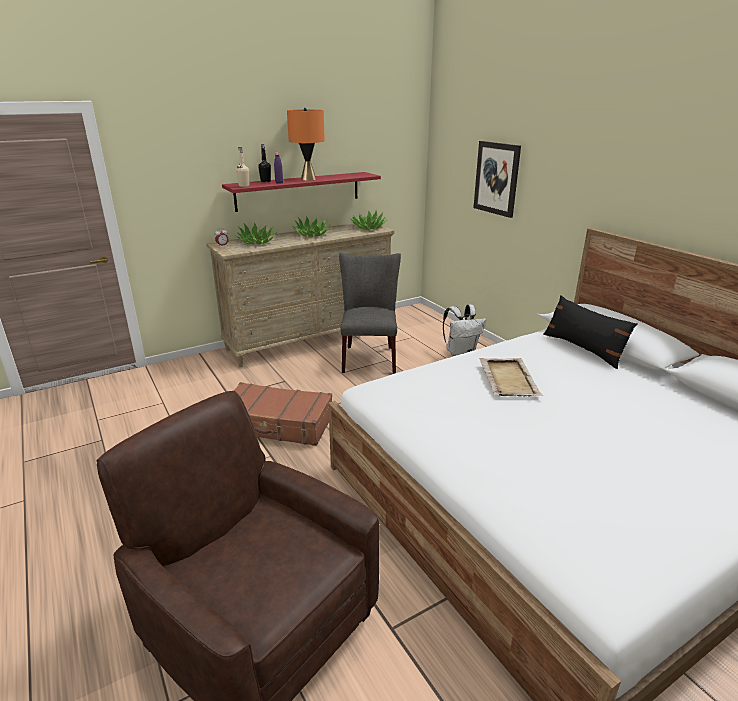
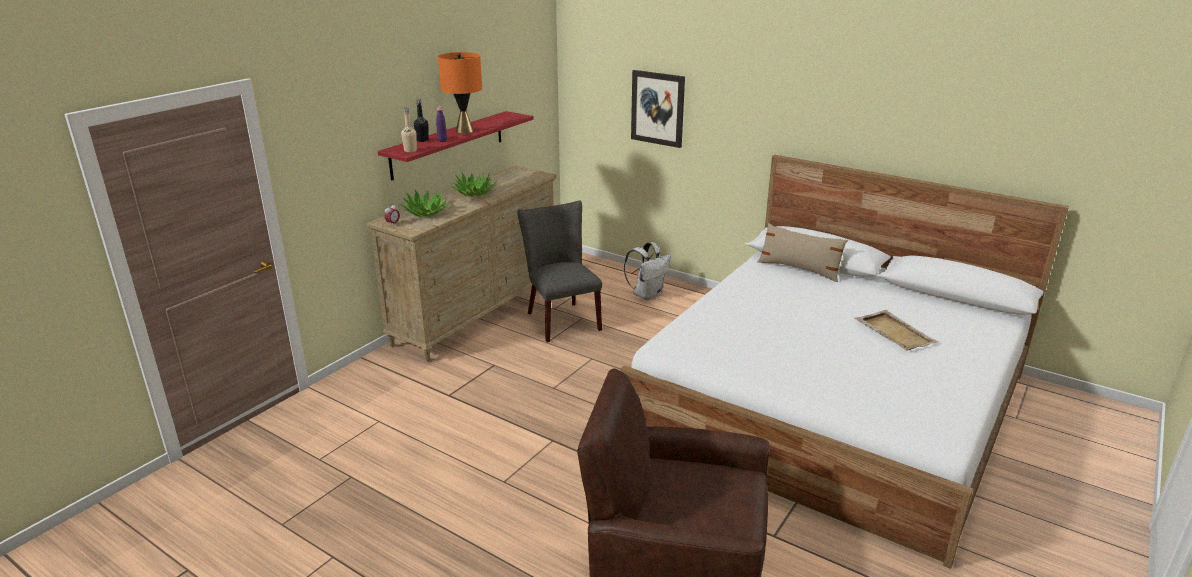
camera: 25 degrees left, 0 degrees up
(277, 424) = (530, 410): brown suitcase -> none
(368, 227) = (524, 174): potted plant -> none
(508, 378) = (767, 309): beige tray -> beige tray (894, 332)
(583, 349) = (799, 269): black pillow -> beige pillow

